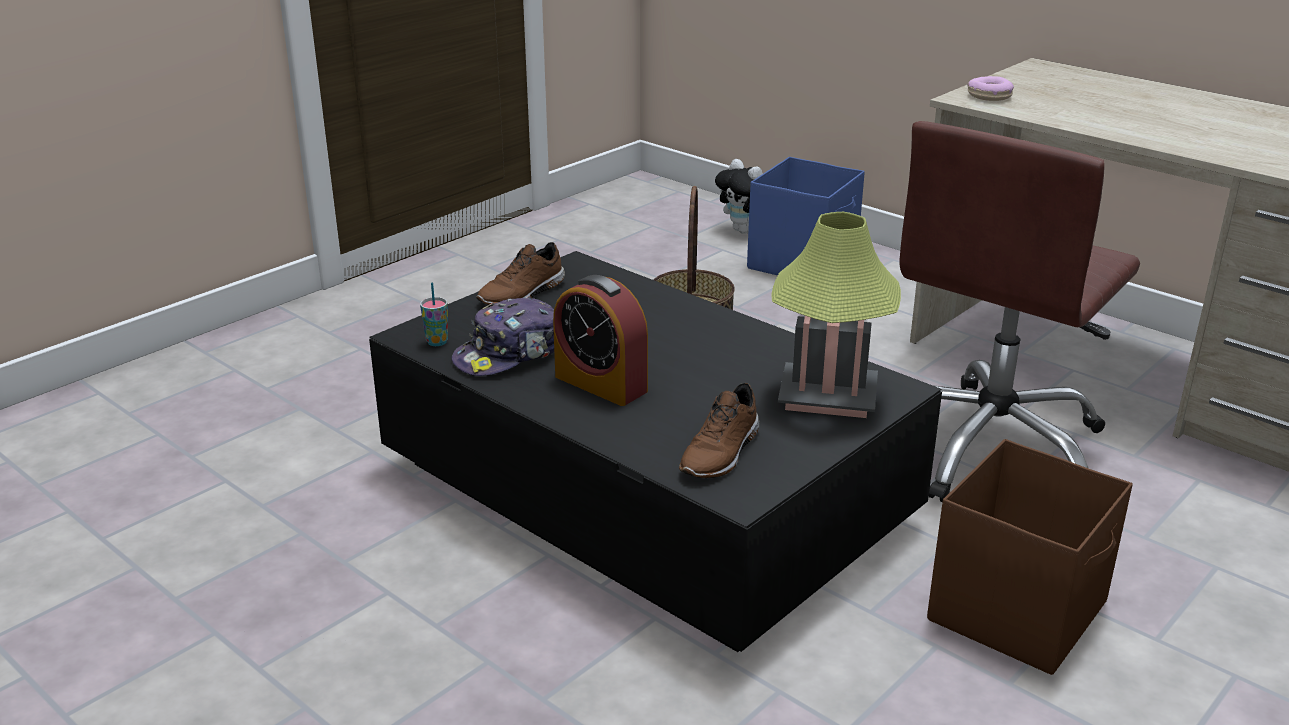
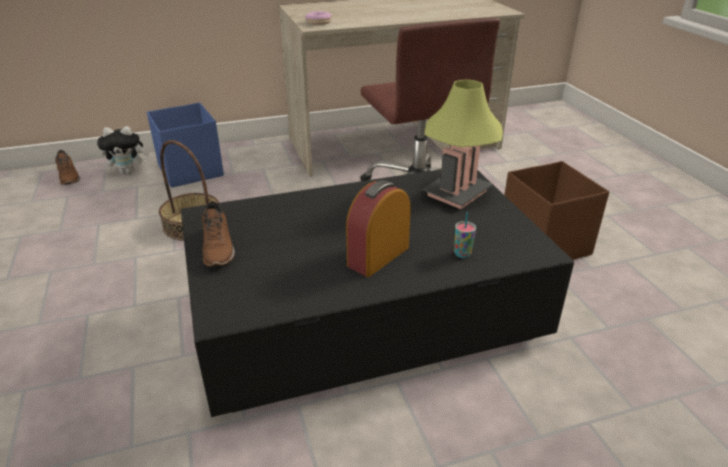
camera: 60 degrees left, 5 degrees up
(437, 342) = (246, 307): cup -> cup (462, 254)
(509, 354) = (301, 280): cap -> none
(601, 383) = (378, 256): alarm clock -> alarm clock turned 150 degrees clockwise
(722, 453) = (494, 242): brown shoe -> brown shoe (69, 176)

